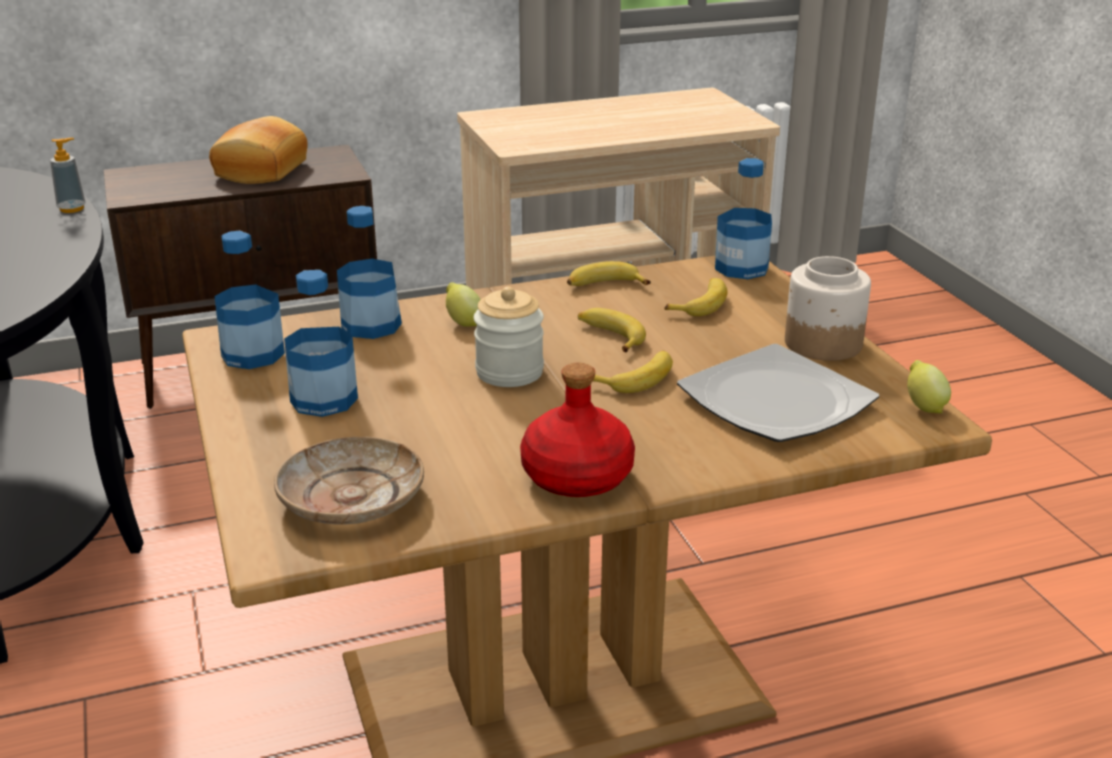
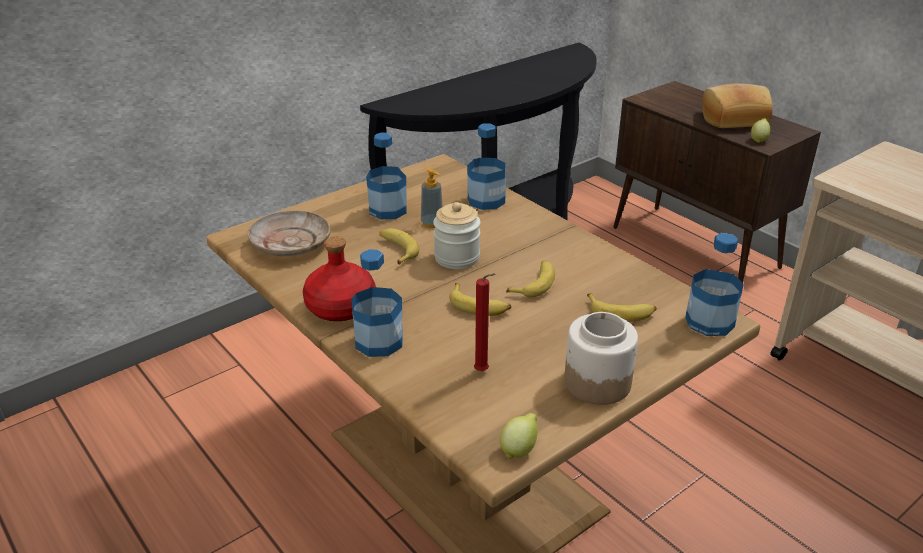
camera: 70 degrees right, 5 degrees up
(72, 209) = (557, 83): soap dispenser -> soap dispenser (432, 223)
(253, 354) = (426, 178): bottle -> bottle (379, 342)
(463, 322) = (513, 227): lemon -> lemon (758, 140)
(604, 285) = (616, 266): banana -> banana (397, 250)
(778, 401) = (483, 372): plate -> red candle

